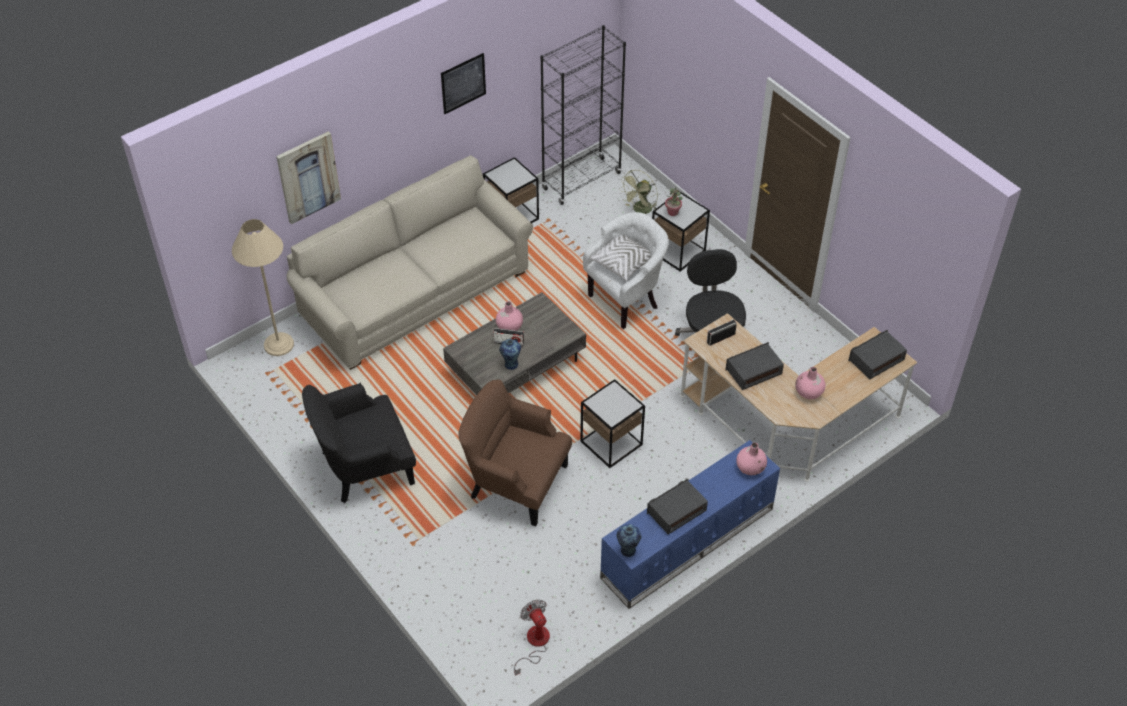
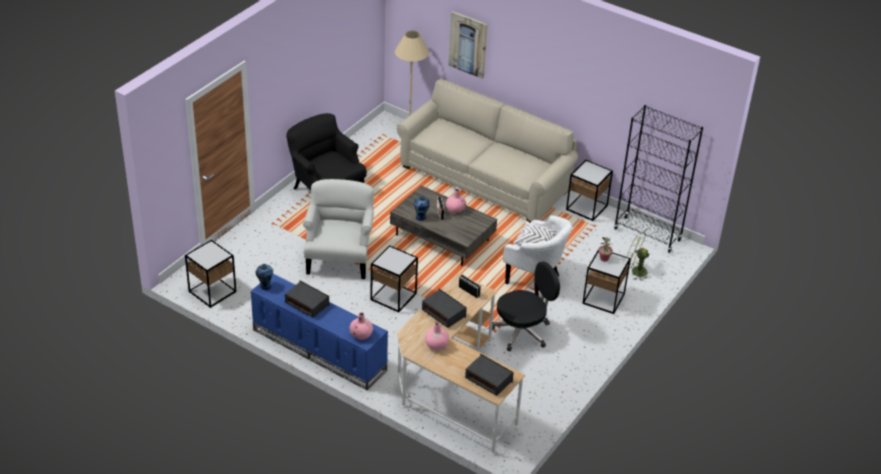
camera: 70 degrees right, 10 degrees down
(463, 83) = (586, 75): picture -> none
(515, 482) = (339, 257): brown armchair -> white armchair
(534, 643) = (212, 291): fan -> side table

